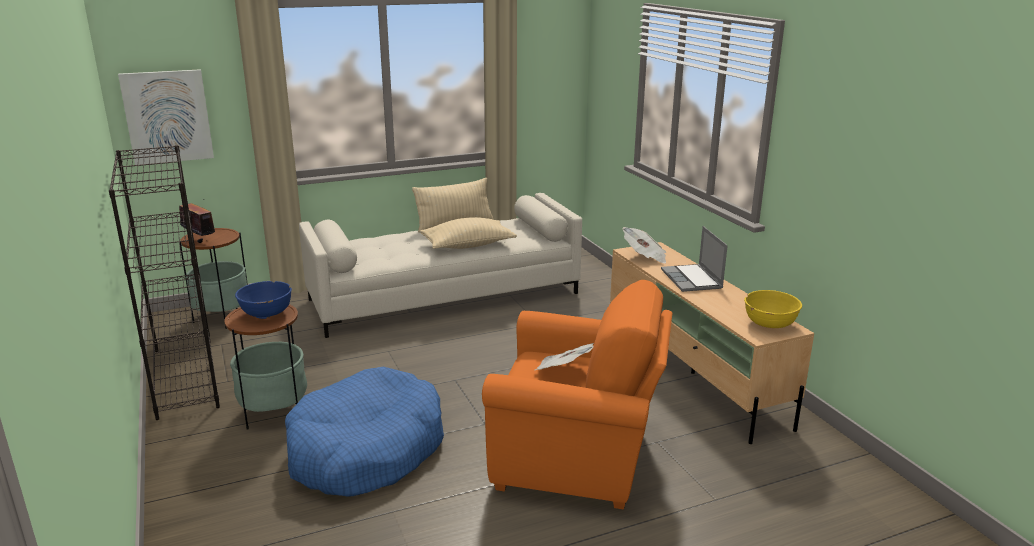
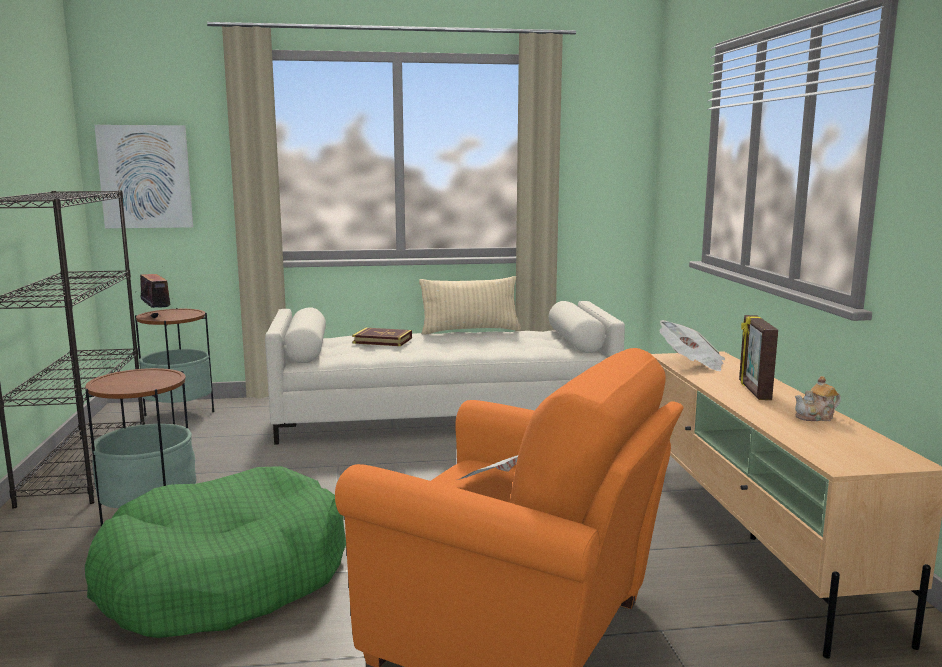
camera: 15 degrees right, 10 degrees down
(266, 313) = (145, 378): blue bowl -> none
(366, 450) = (224, 578): blue dog bed -> green dog bed
(392, 243) = (382, 340): none -> book
(468, 246) = (472, 349): beige pillow -> none
(692, 280) = (753, 390): laptop -> picture frame
(736, 299) = (816, 417): none -> teapot
(770, 324) = (866, 451): yellow bowl -> none

